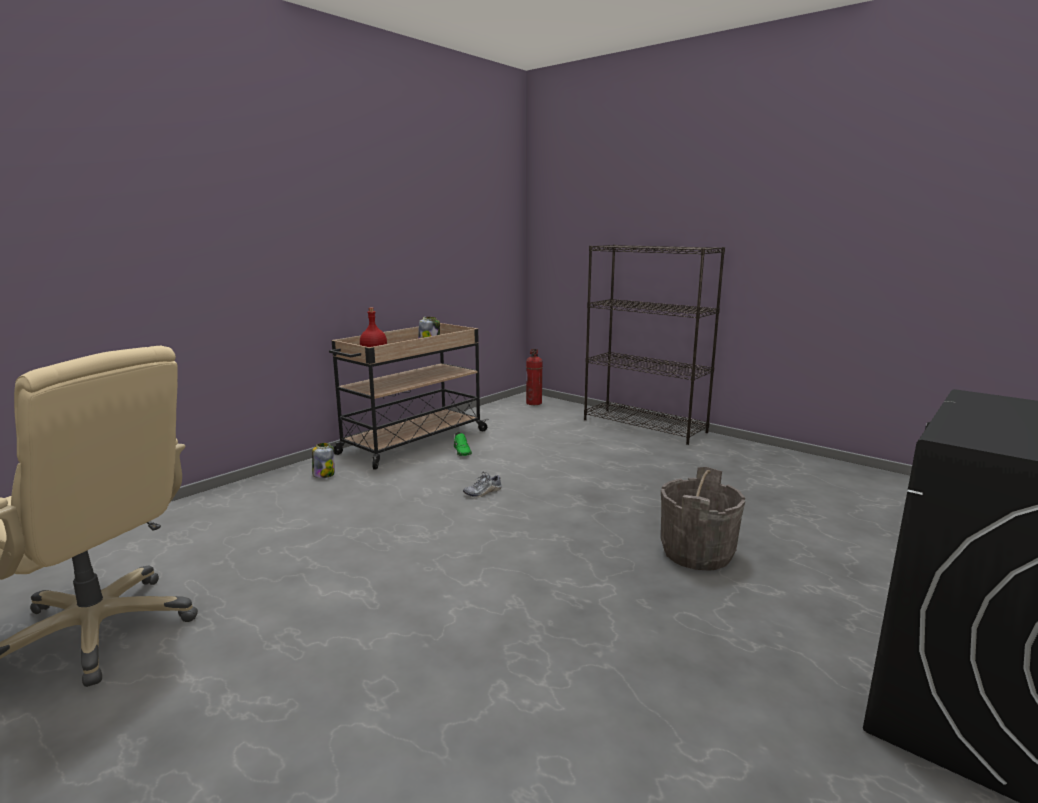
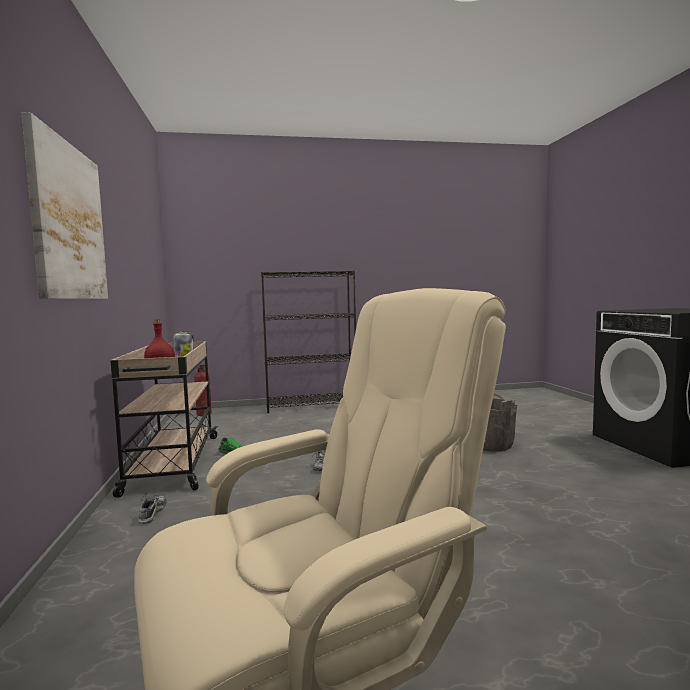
camera: 50 degrees left, 10 degrees down
(285, 225) = (68, 222): none -> picture
(324, 474) = (152, 514): jar -> shoe

